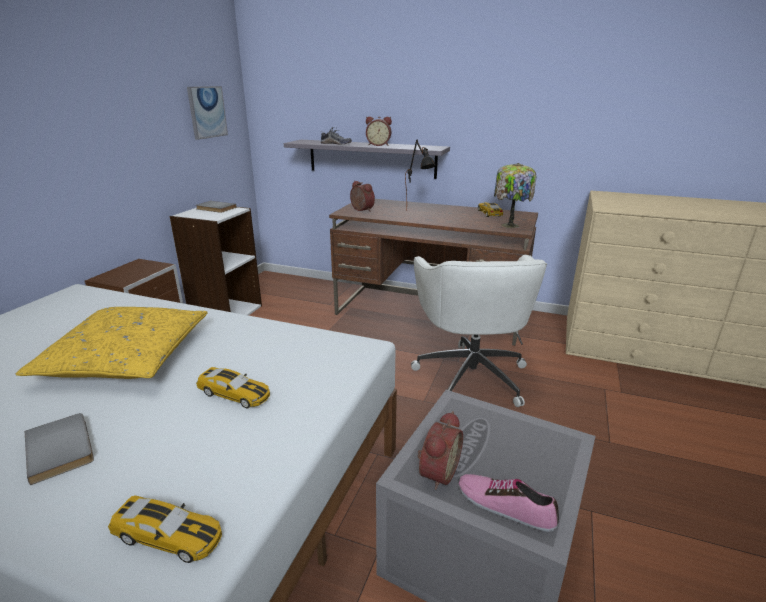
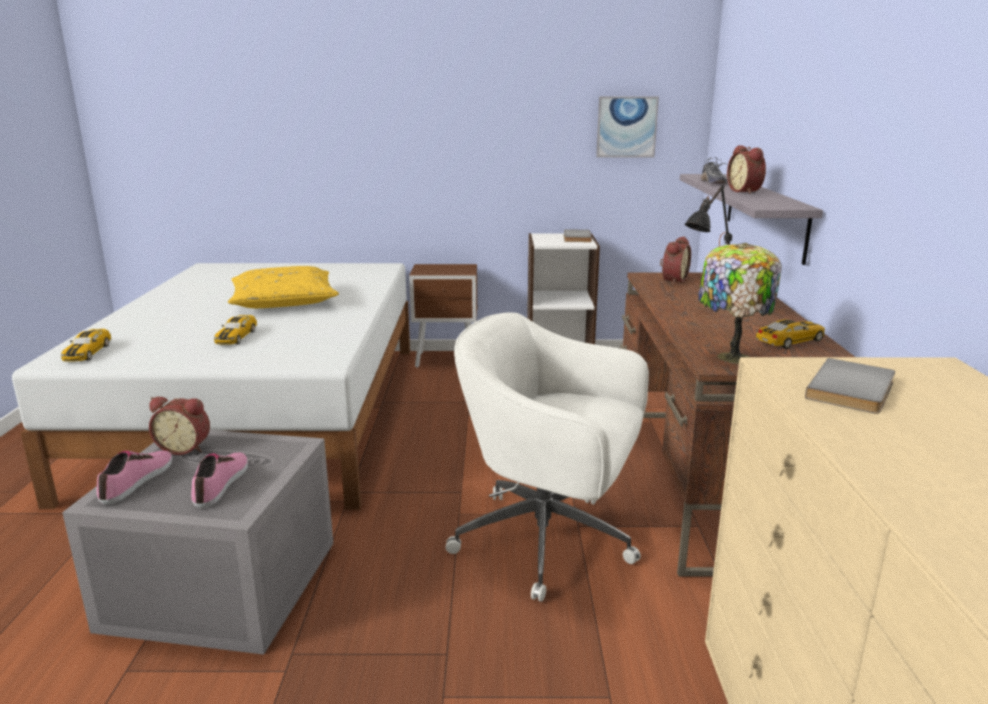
camera: 70 degrees right, 5 degrees down
(63, 448) = (172, 315): grey book -> grey book (854, 390)
(471, 374) = (549, 541): white office chair -> white office chair turned 45 degrees clockwise
(519, 447) = (222, 484): none -> shoe

